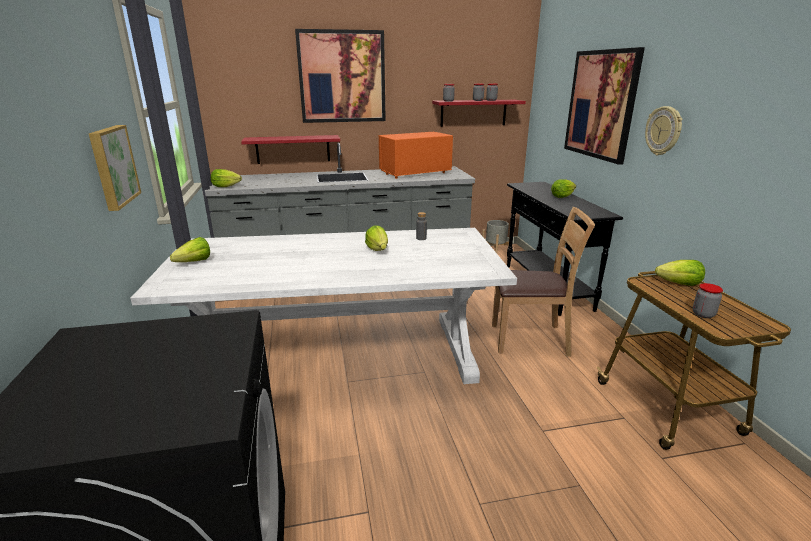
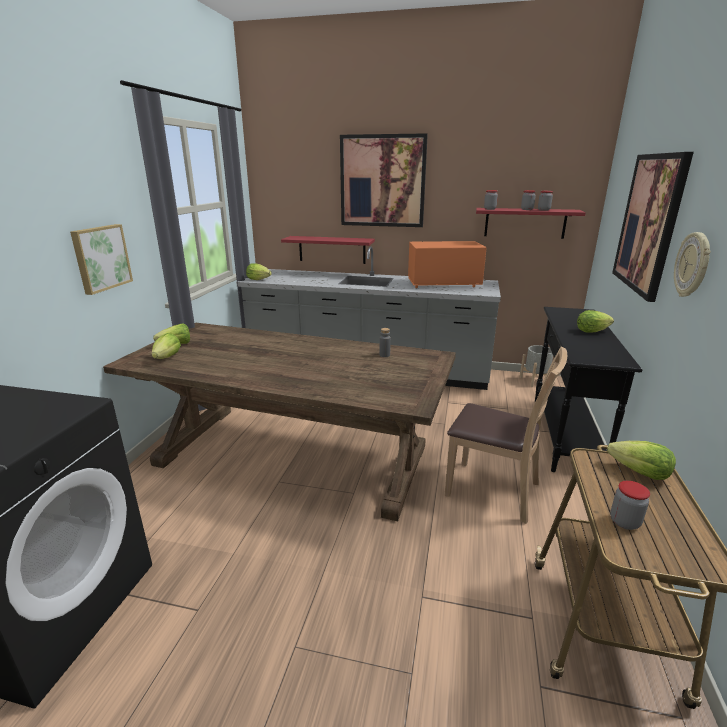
camera: 25 degrees right, 0 degrees up
(340, 356) = (291, 455): white dining table -> brown dining table
(378, 250) = (330, 360): lettuce -> lettuce (167, 357)

